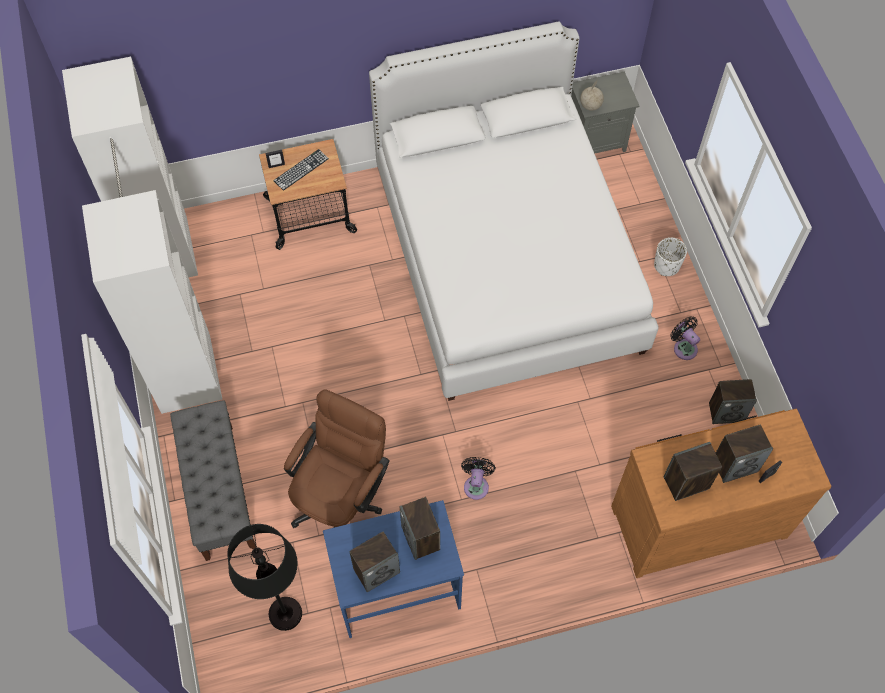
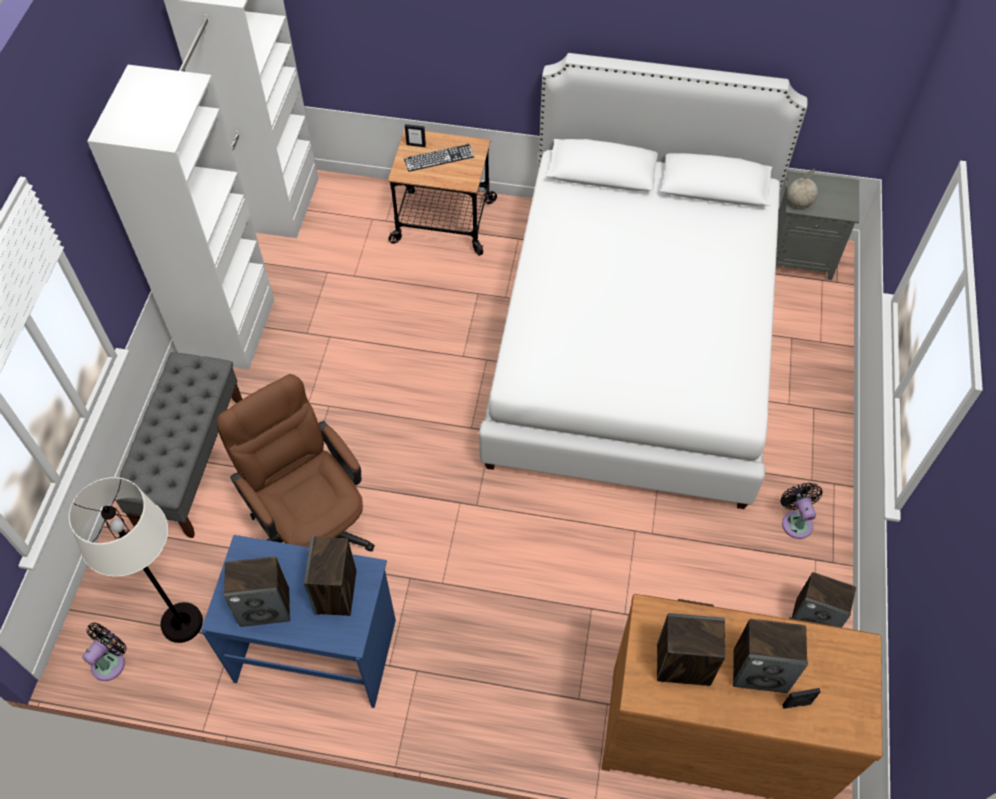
camera: 25 degrees right, 5 degrees down
(285, 613) = (182, 622): black floor lamp -> white floor lamp
(341, 496) = (313, 523): brown office chair -> brown office chair turned 90 degrees counterclockwise
(476, 485) = (468, 574): black fan -> black fan (111, 661)
(667, 266) = (820, 421): white planter -> none

